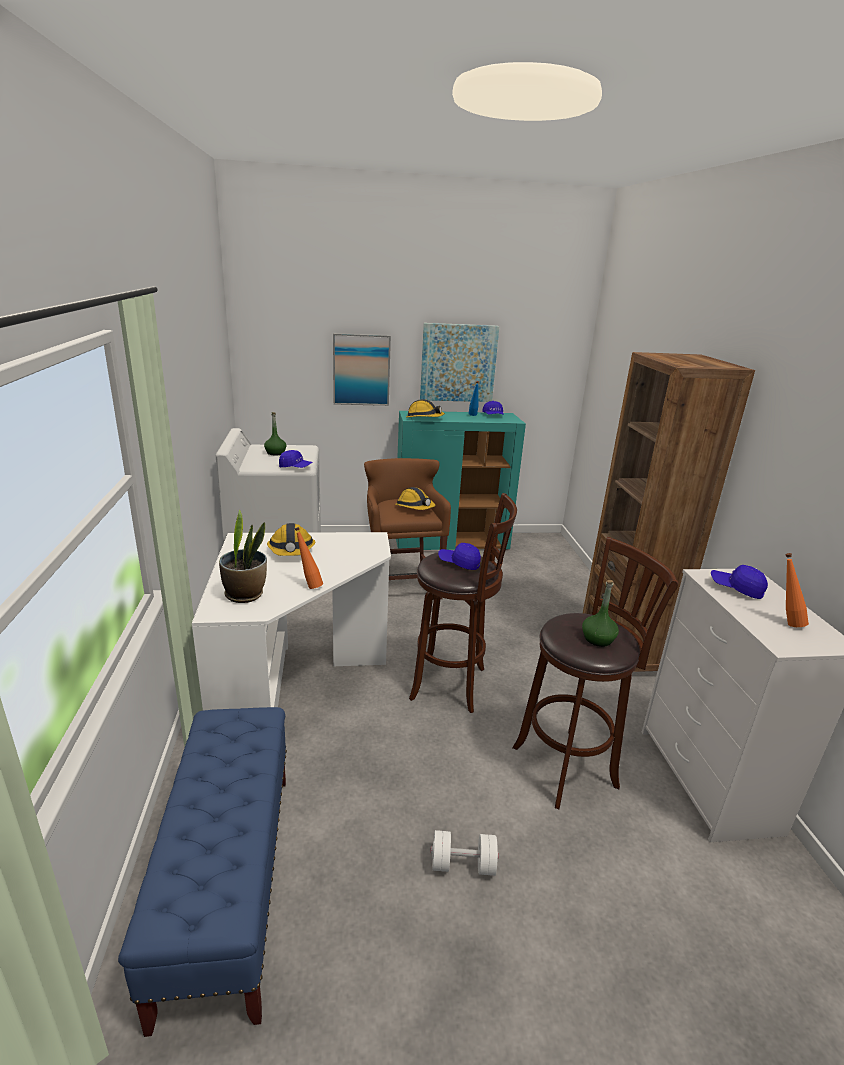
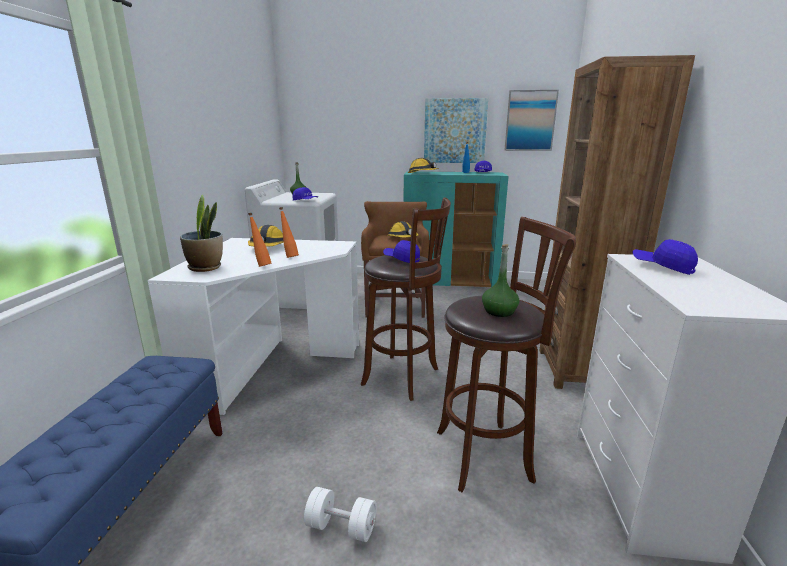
camera: 15 degrees right, 5 degrees down
(361, 370) = (377, 139): picture -> picture (530, 121)
(785, 622) = (712, 291): orange bottle -> orange bottle (289, 256)

